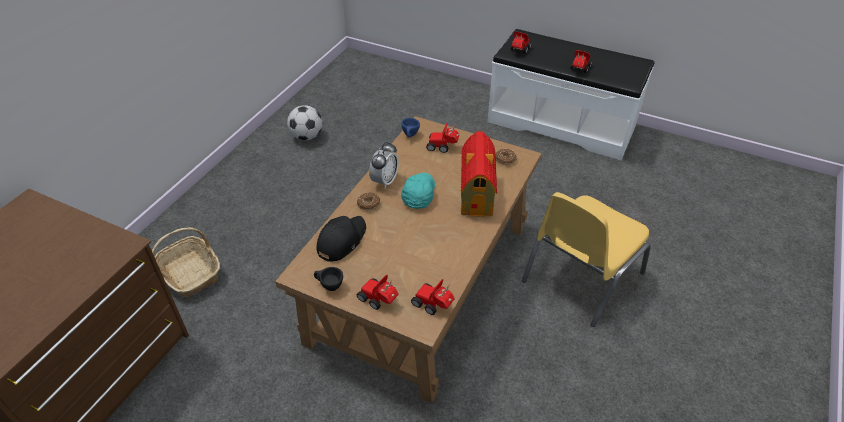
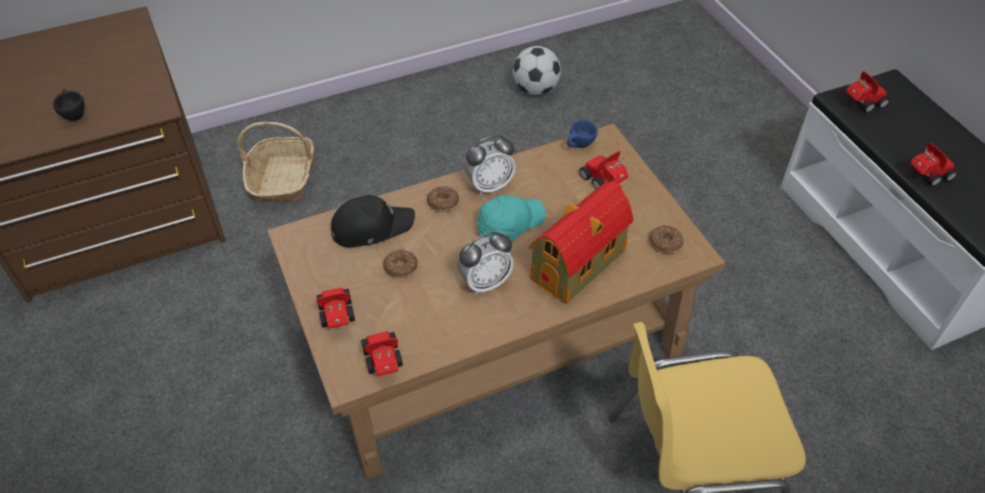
camera: 40 degrees right, 5 degrees up
(329, 286) = (307, 269): black cup -> black cup (74, 115)
(384, 251) = (401, 267): none -> donut
(439, 230) = (485, 282): none -> alarm clock

